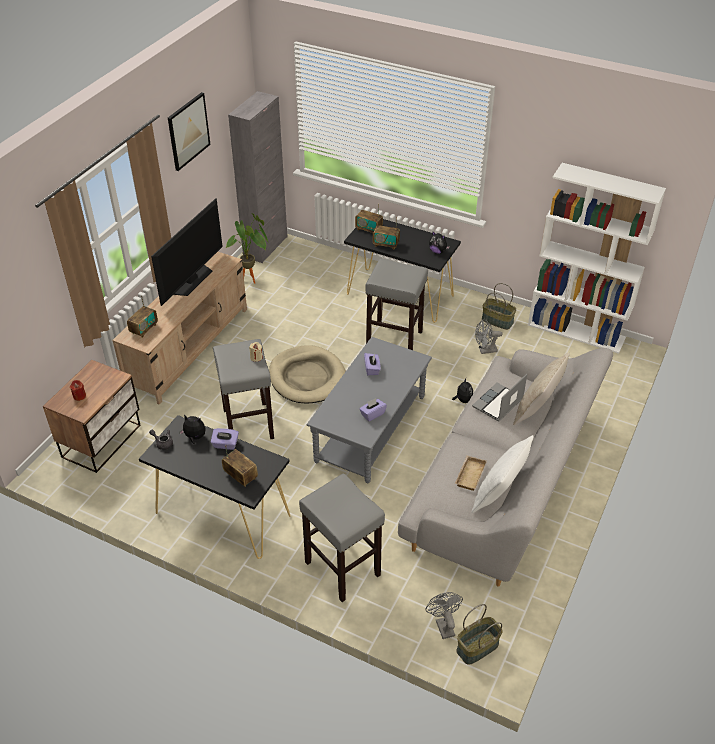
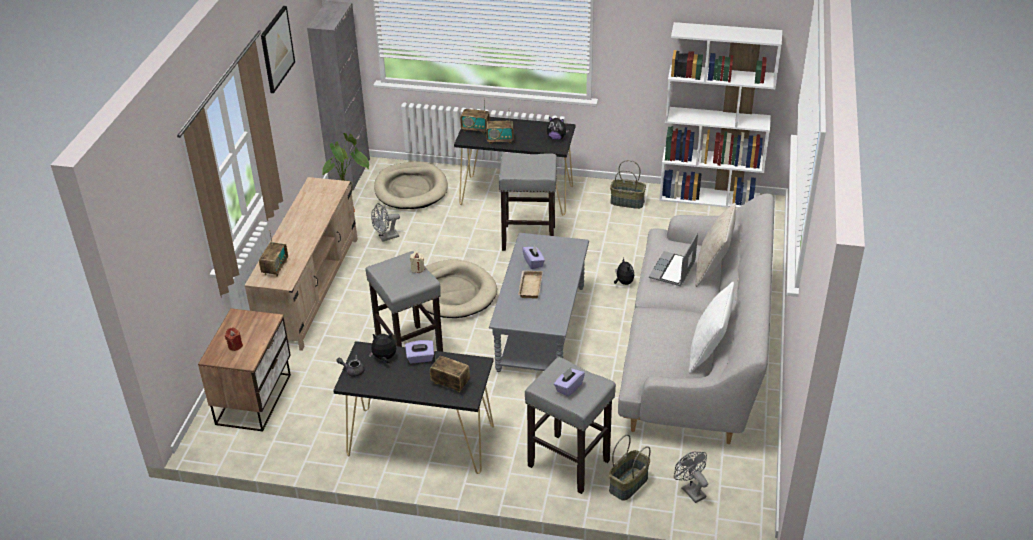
camera: 15 degrees left, 5 degrees down
(192, 280) = (305, 211): television -> none
(311, 271) = (411, 189): none -> beige dog bed
(372, 414) = (553, 304): purple tissue box -> purple tissue box (568, 387)
(469, 474) = (672, 339): beige tray -> beige tray (529, 286)
(477, 648) = (732, 503): basket -> basket (629, 484)
(485, 350) = (626, 232): grey fan -> grey fan (386, 237)

